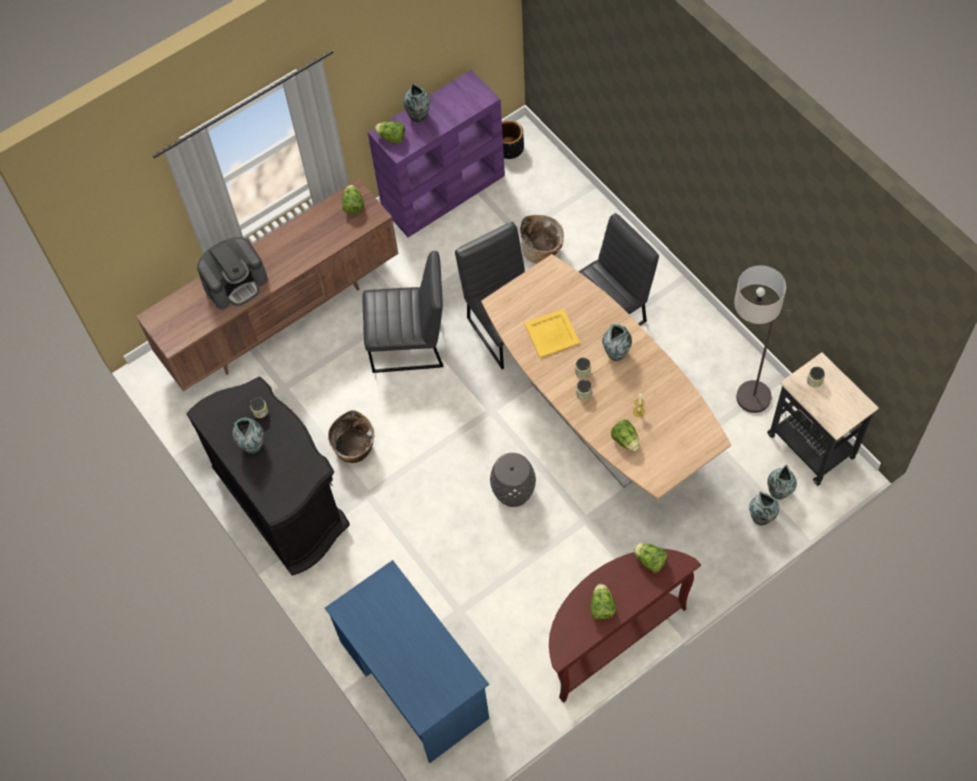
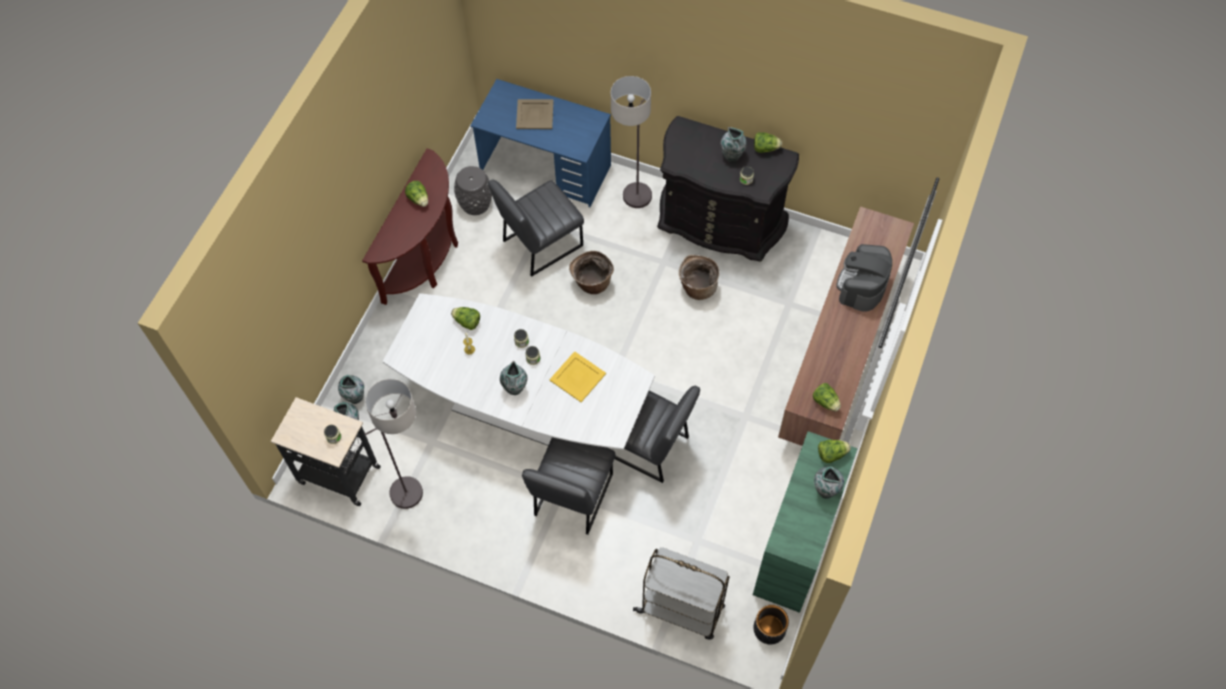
camera: 145 degrees right, 0 degrees up
(350, 581) = (632, 202): none -> grey floor lamp
(408, 655) = (534, 114): none -> beige tray
(409, 345) = (718, 388): grey chair -> grey chair (540, 244)
(442, 191) = (797, 546): purple bookcase -> green bookcase
(513, 491) = (557, 319): grey stool -> grey stool (475, 203)
(542, 251) = (666, 534): basket -> basket (591, 283)
(568, 192) = (681, 610): none -> grey cart
(600, 418) = (524, 409): brown dining table -> white dining table
(650, 561) = (400, 244): lettuce -> lettuce (765, 148)

